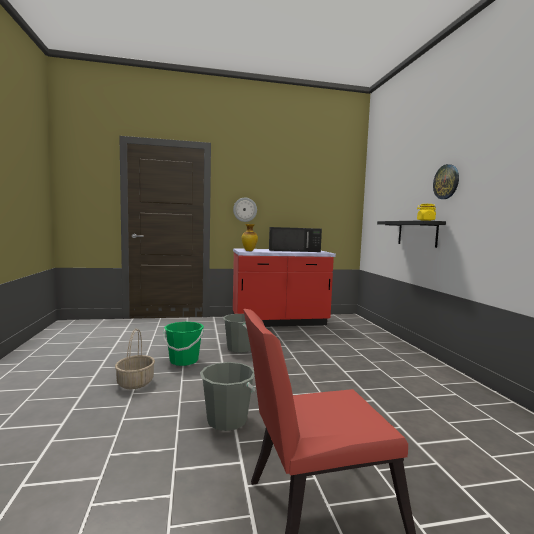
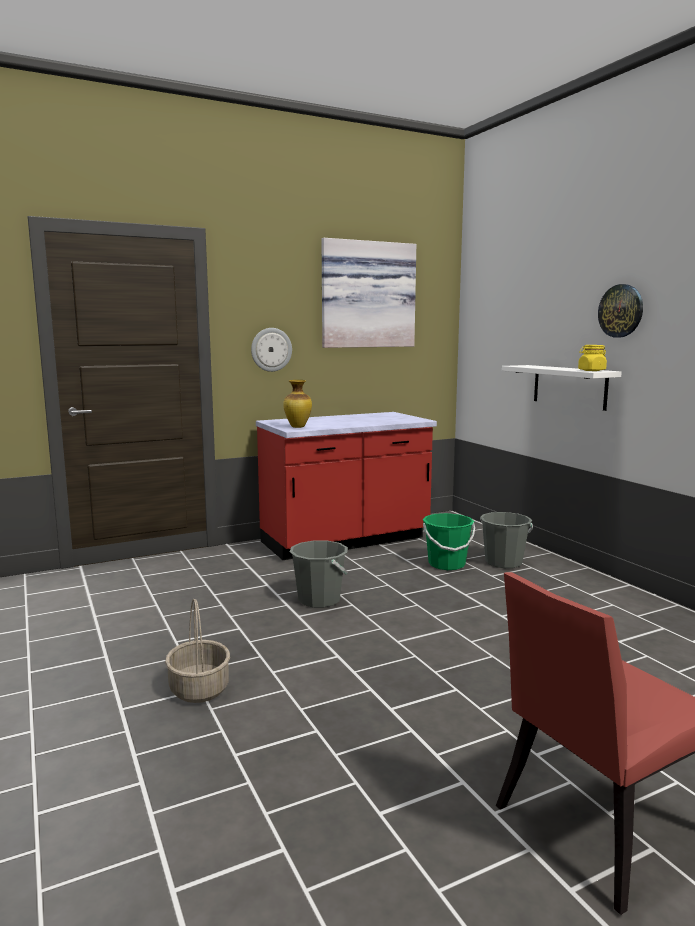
camera: 15 degrees left, 5 degrees up
(183, 361) = (246, 636): green bucket -> green bucket (446, 564)
(227, 420) = (396, 725): grey bucket -> grey bucket (503, 562)
(294, 250) = (363, 418): black microwave -> none
(304, 181) = (367, 295): none -> picture
(417, 233) = (569, 386): black shelf -> white shelf

